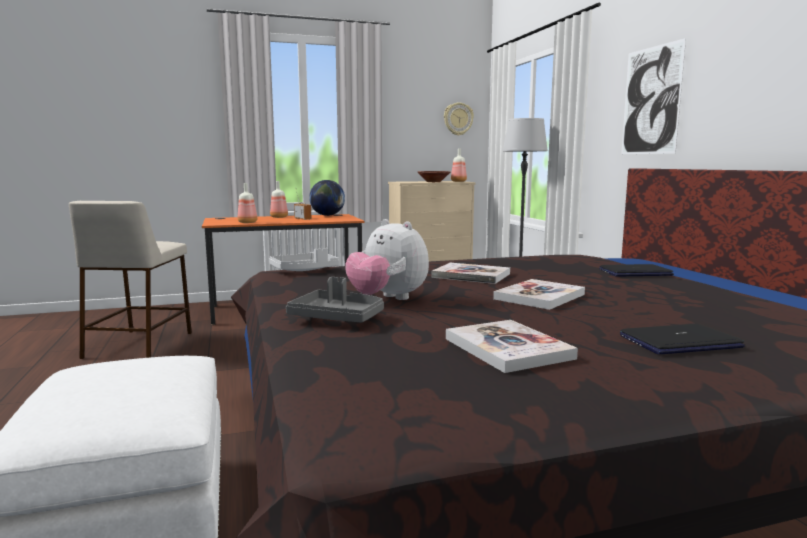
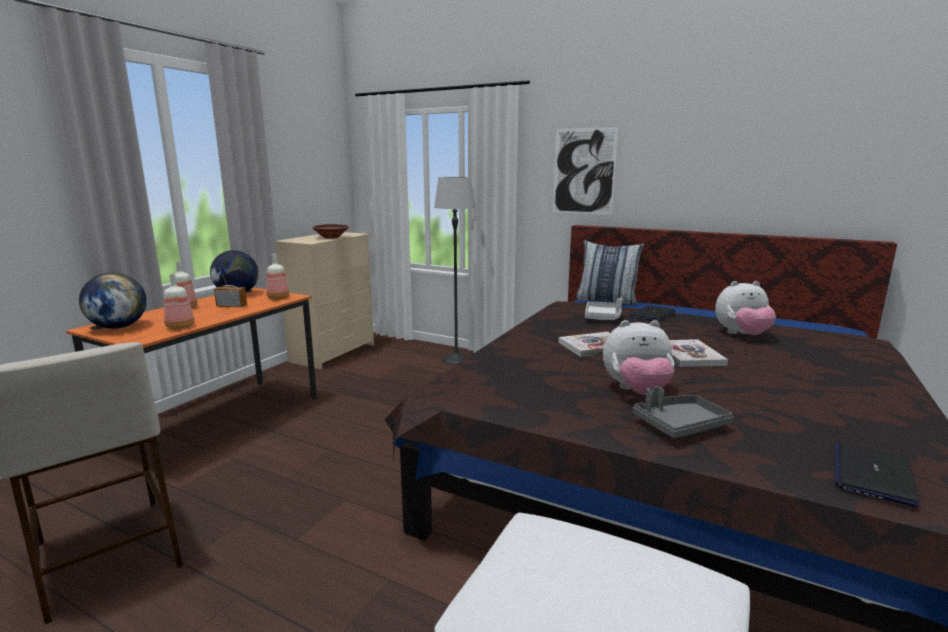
camera: 45 degrees left, 5 degrees up
(225, 219) = (118, 327): none -> globe
(305, 270) = (468, 381): grey tray -> grey tray (603, 317)
(458, 119) = (328, 165): wall clock -> none
(458, 181) = (348, 234): bottle -> bottle (277, 298)
(507, 348) = (814, 408): book -> none
(633, 259) = (607, 300): none -> pillow
(679, 341) = (828, 369): laptop -> laptop (872, 475)
(686, 301) = (742, 335): none -> plush toy

